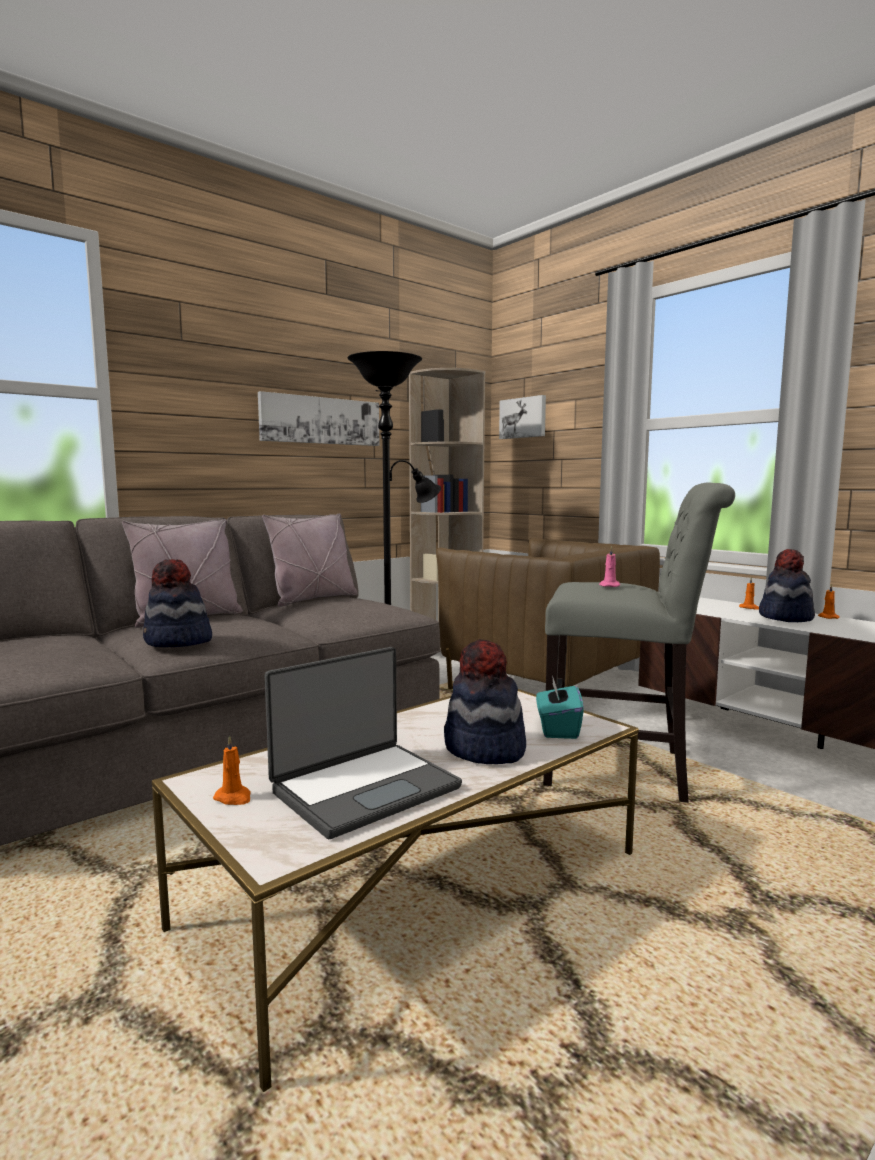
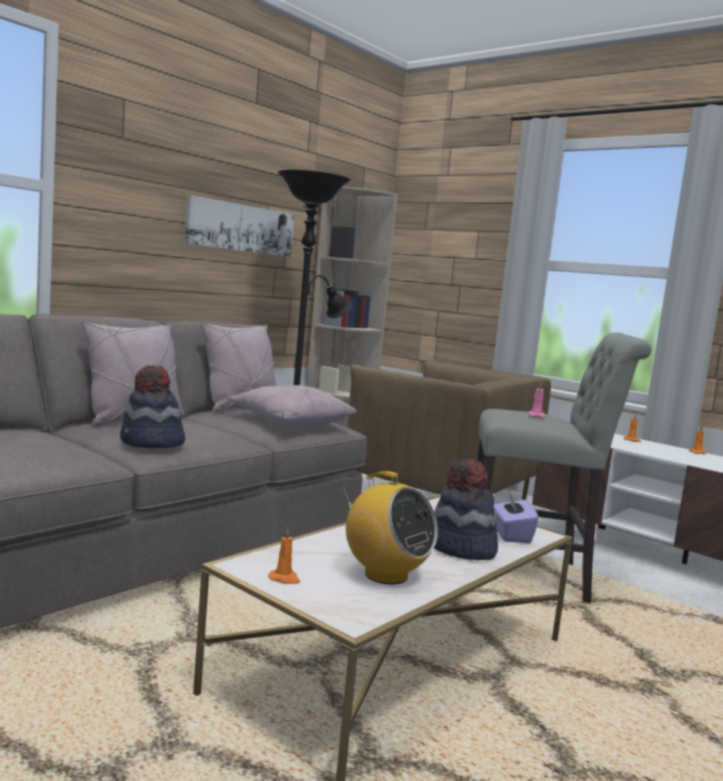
camera: 10 degrees left, 0 degrees up
(354, 612) = (290, 423): none -> purple pillow
(364, 788) = (385, 575): laptop -> radio
(523, 418) = (424, 241): picture -> none
(557, 729) = (510, 535): turquoise tissue box -> purple tissue box
(785, 617) = (663, 451): hat -> none

